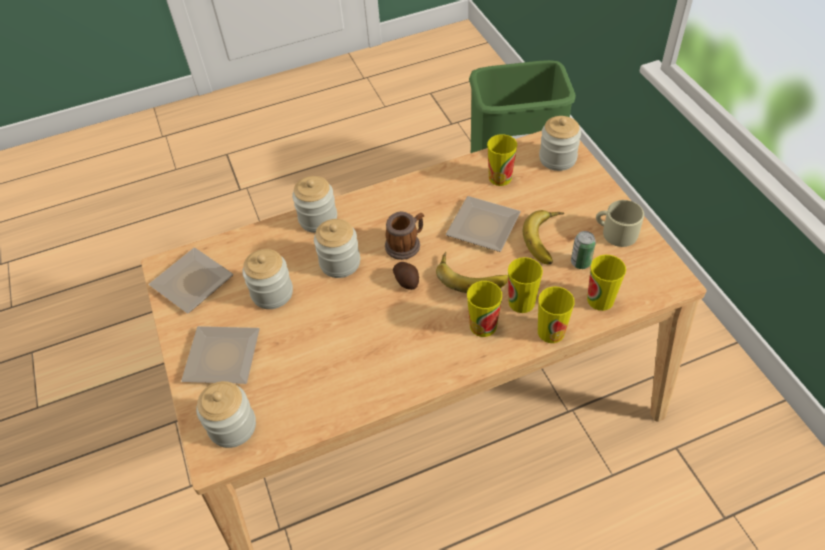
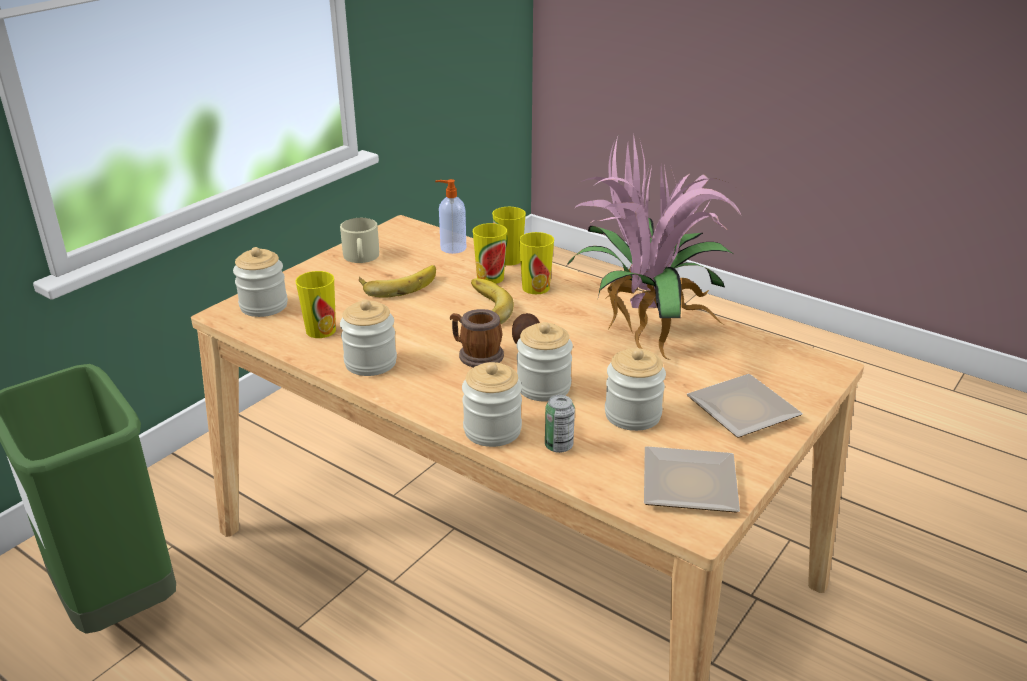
camera: 125 degrees left, 20 degrees down
(232, 426) = (792, 370): jar -> jar (370, 362)
(359, 365) = (648, 331): none -> potted plant
(482, 224) = (406, 321): plate -> none
(580, 262) = (415, 264): can -> can (558, 446)
(600, 300) = (452, 248): cup -> soap dispenser

